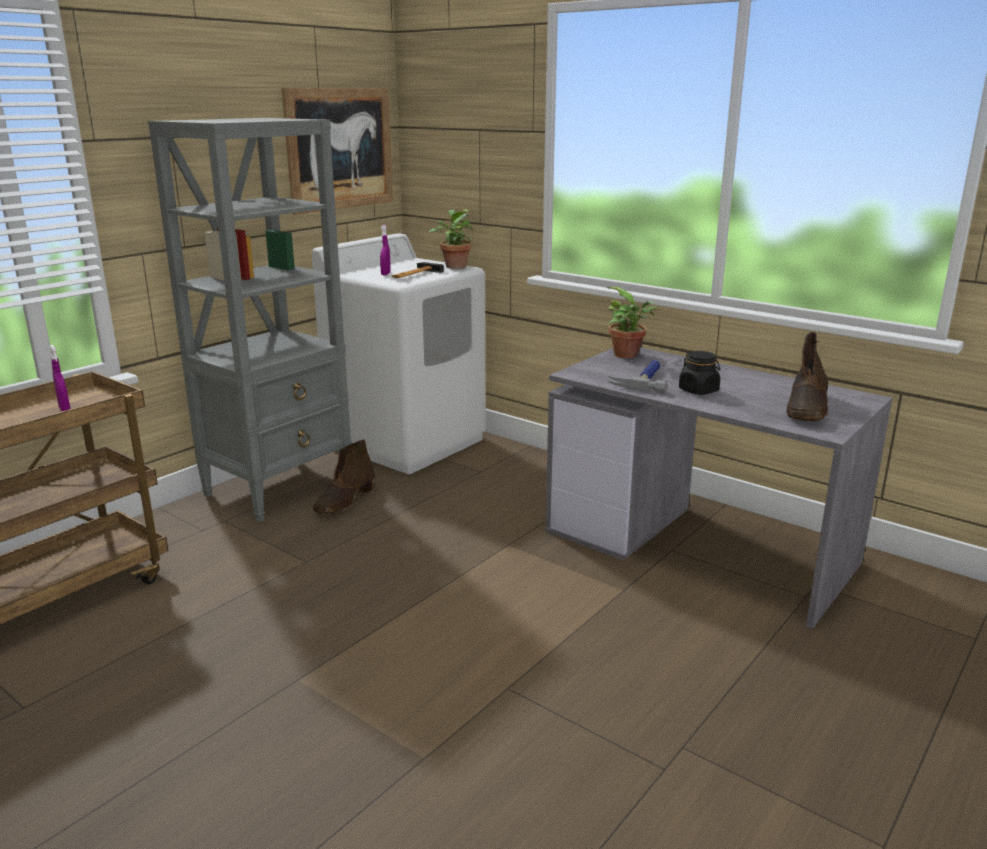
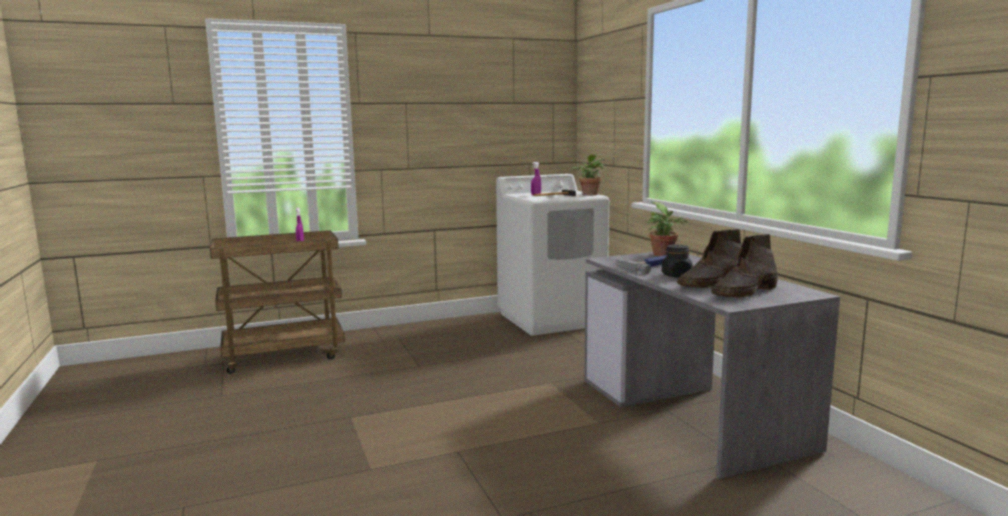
camera: 30 degrees right, 10 degrees down
(280, 487) = (447, 329): grey bookcase -> none
(340, 149) = (526, 115): picture -> none
(345, 500) = (476, 341): brown boot -> brown boot (711, 284)

